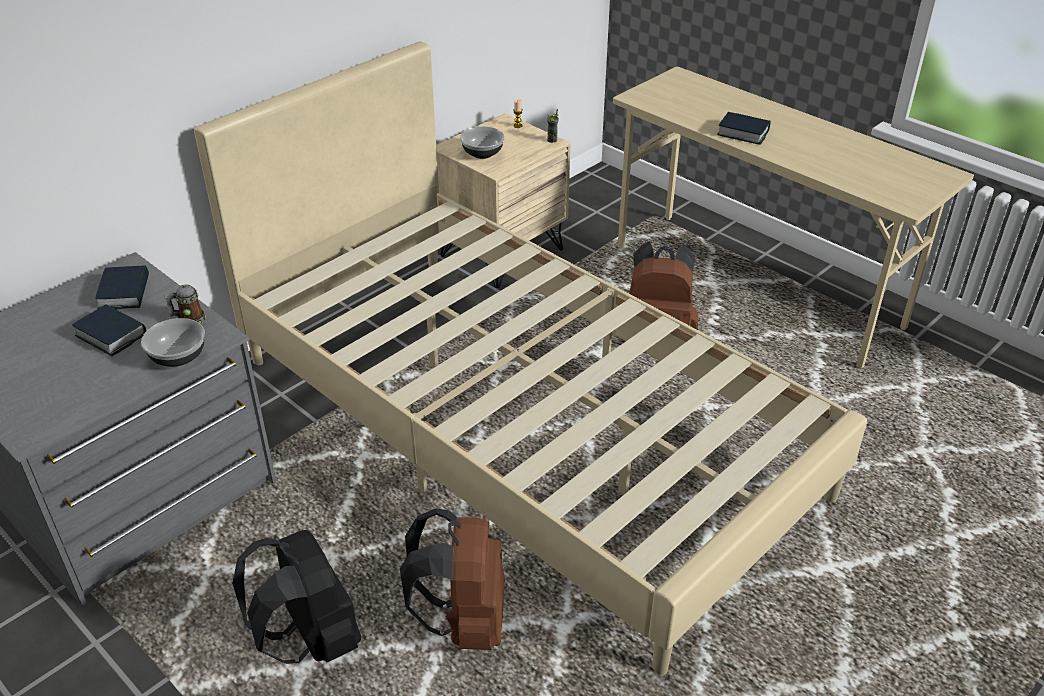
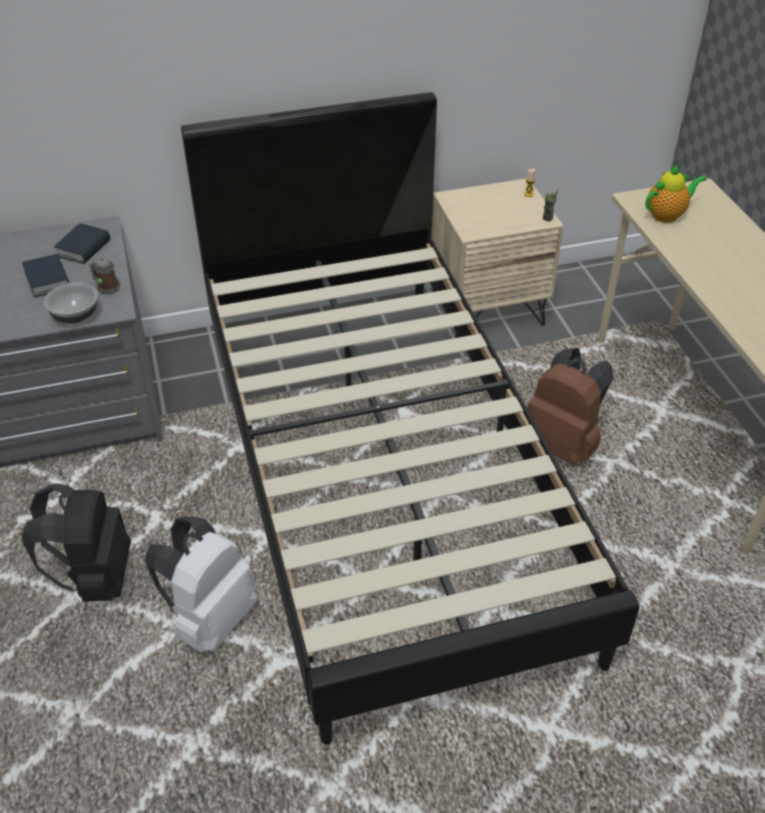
camera: 30 degrees right, 5 degrees up
(464, 620) = (210, 618): brown backpack -> white backpack
(482, 154) = (473, 213): bowl -> none
(521, 423) = (382, 472): beige bed -> black bed
(671, 102) = (667, 215): none -> teapot
(743, 133) = (709, 270): book -> none

